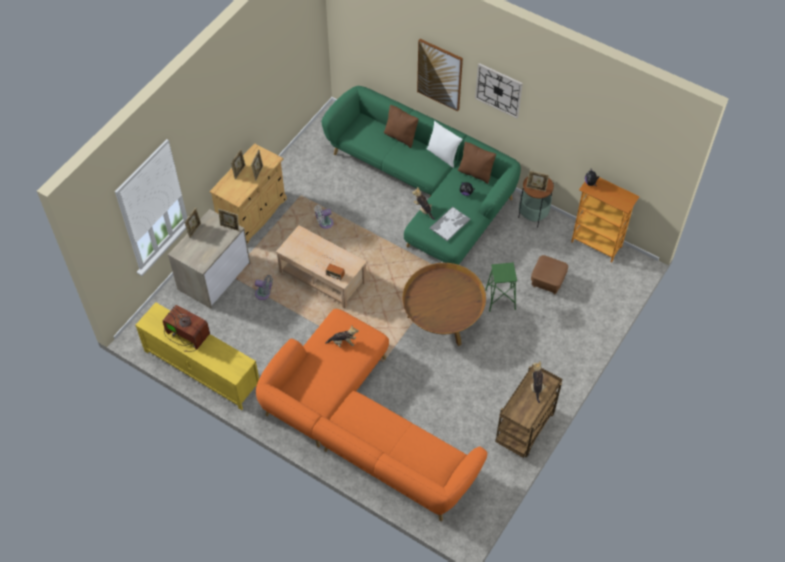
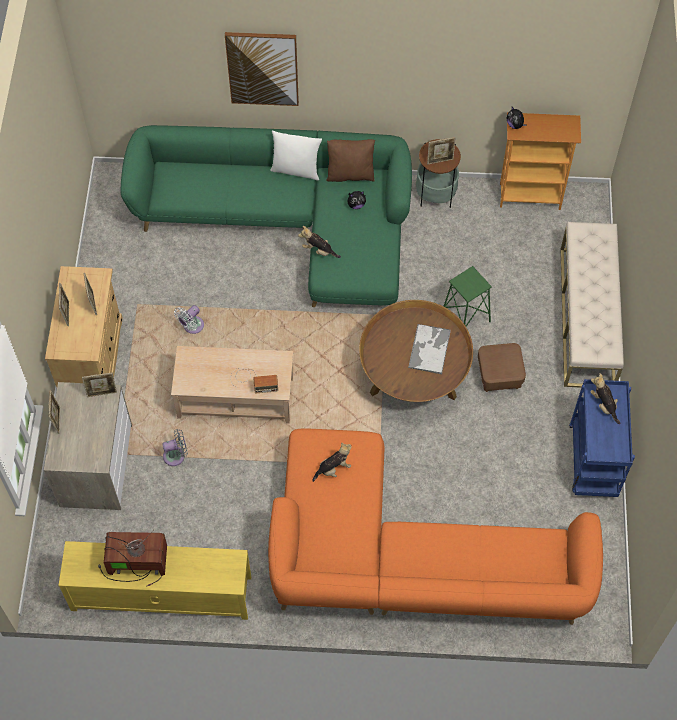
camera: 30 degrees left, 5 degrees up
(401, 136) = (228, 169): brown pillow -> none
(450, 224) = (363, 253): tray -> tray (429, 349)
(498, 90) = (356, 57): wall clock -> none
(525, 429) = (594, 461): brown cart -> blue cart
(547, 281) = (504, 268): brown ottoman -> brown ottoman (499, 376)
(583, 338) = (587, 317): none -> beige bench

